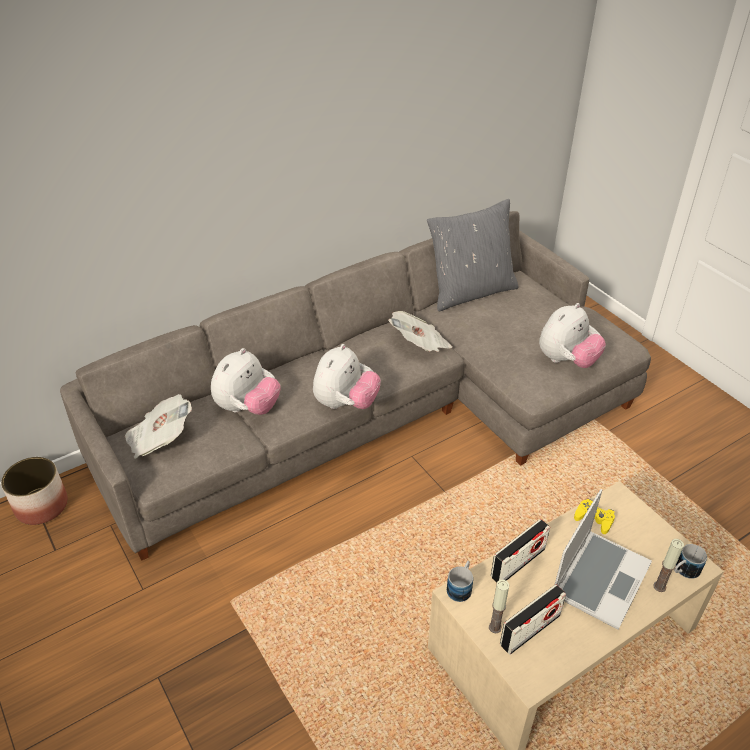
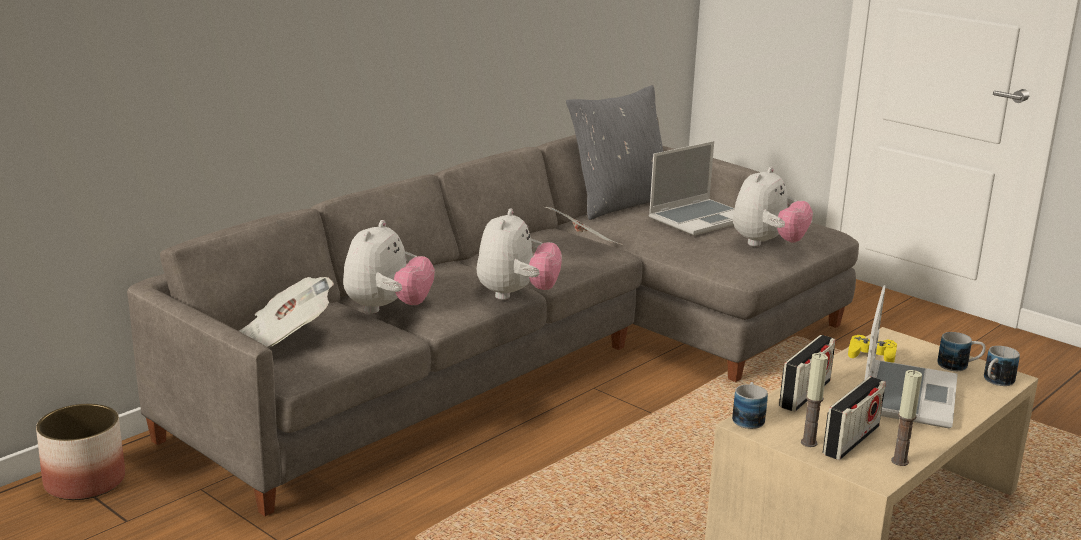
camera: 15 degrees left, 20 degrees down
(525, 321) = (700, 219): none -> laptop
(659, 586) = (976, 395): candle -> candle (899, 461)
(661, 544) = (959, 366): none -> mug

